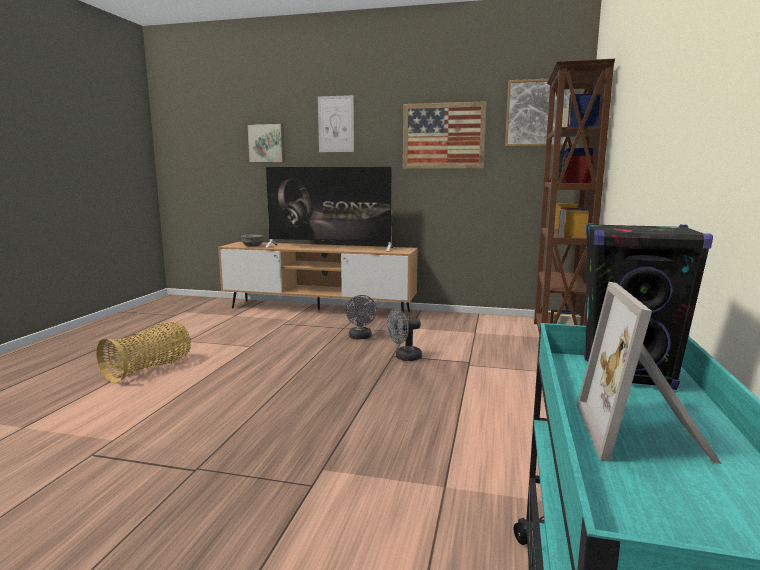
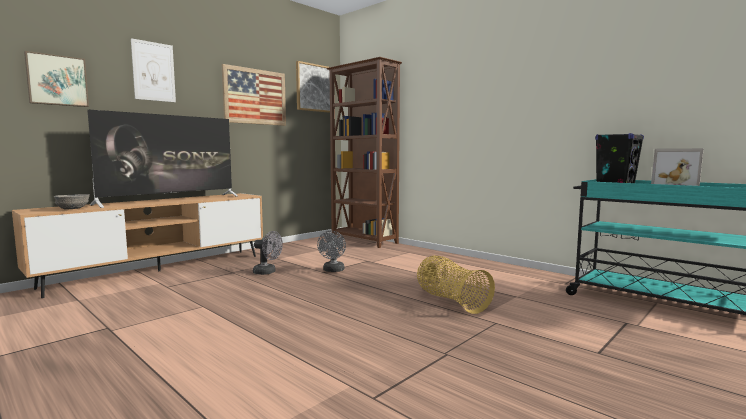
camera: 60 degrees left, 5 degrees down
(150, 369) = (170, 357): basket -> basket (451, 301)

